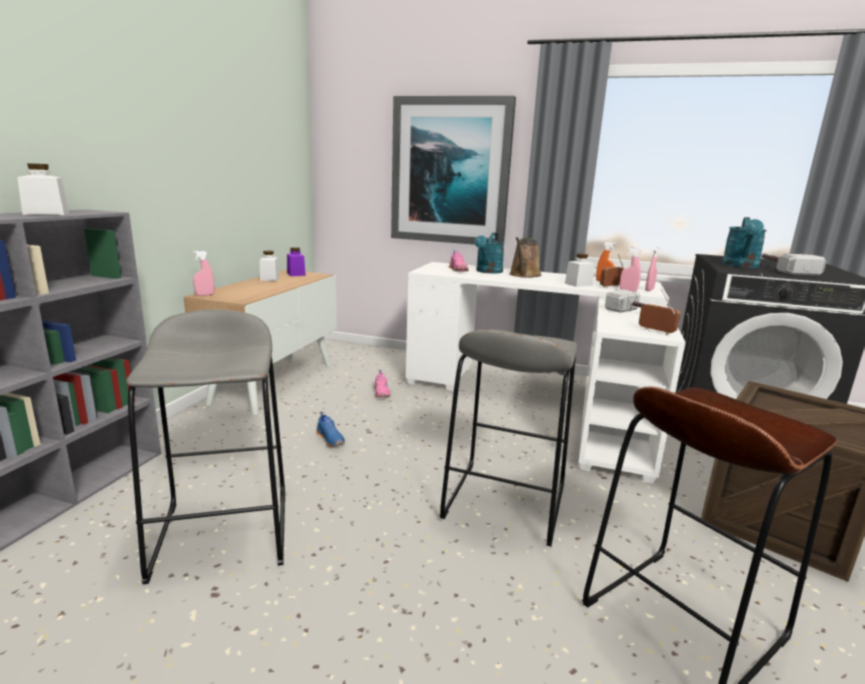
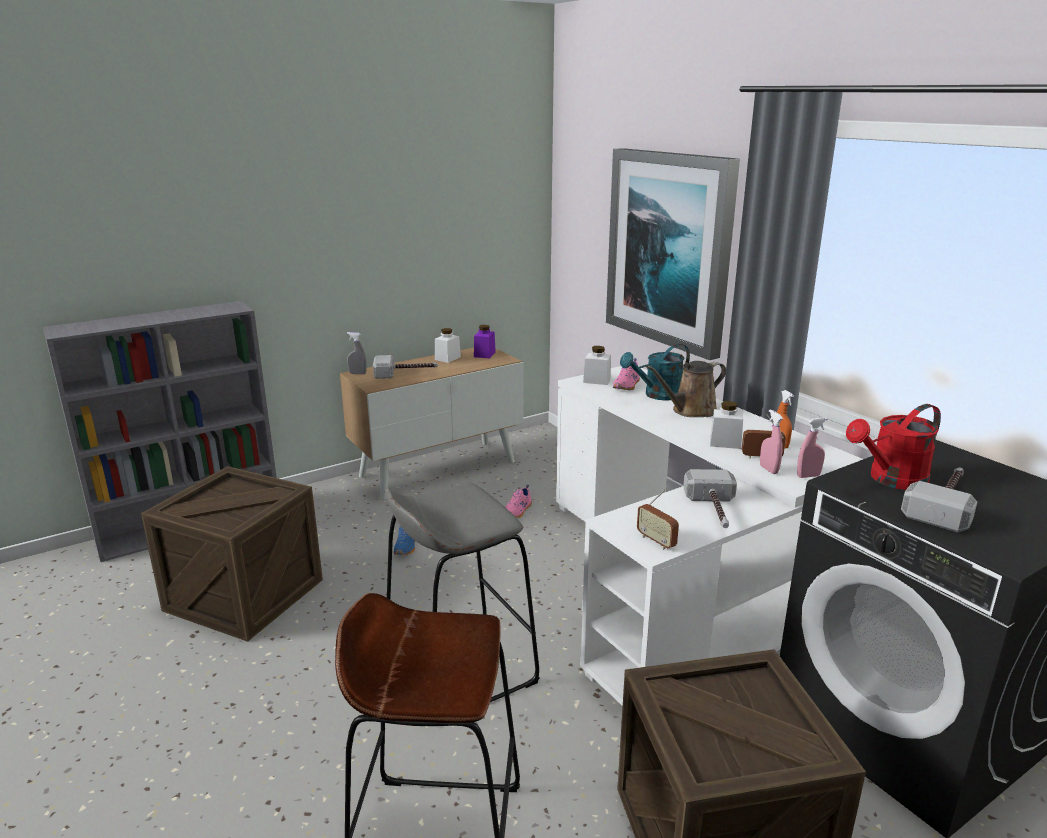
camera: 40 degrees right, 5 degrees up
(46, 213) = (192, 312): white jar -> white jar (597, 380)
(205, 295) = (357, 373): pink spray bottle -> grey spray bottle
(224, 532) = (244, 595): grey stool -> crate
(253, 290) = (406, 373): none -> hammer
(656, 331) = (656, 541): radio -> radio turned 150 degrees clockwise
(741, 266) = (891, 480): turquoise watering can -> red watering can

